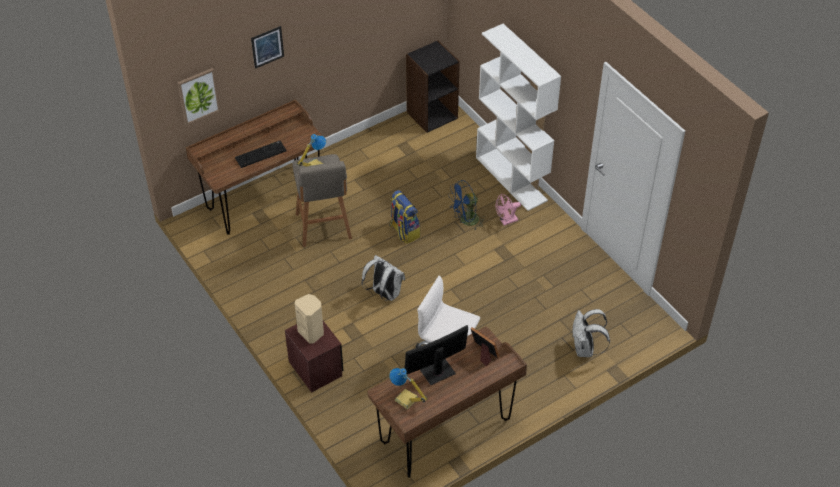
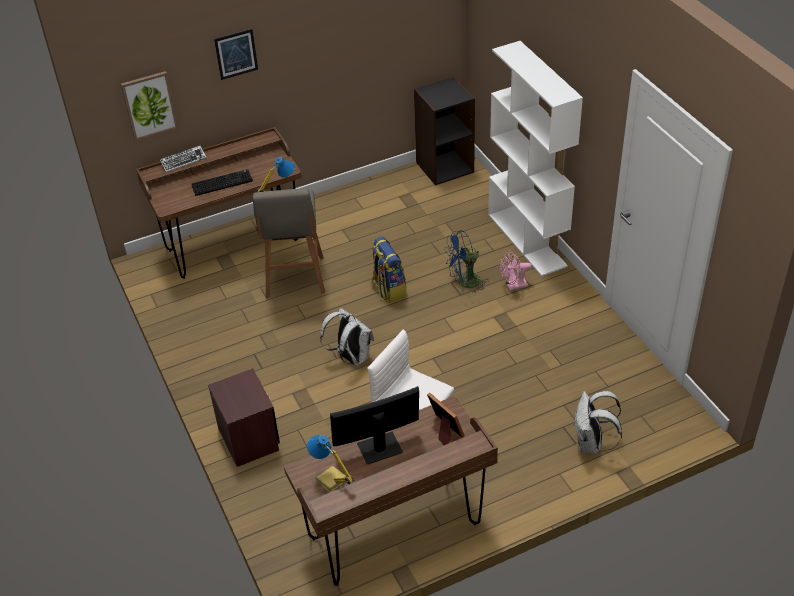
camera: 10 degrees right, 5 degrees down
(224, 137) = (183, 161): none -> keyboard
(312, 332) = (240, 390): beige speaker -> none

